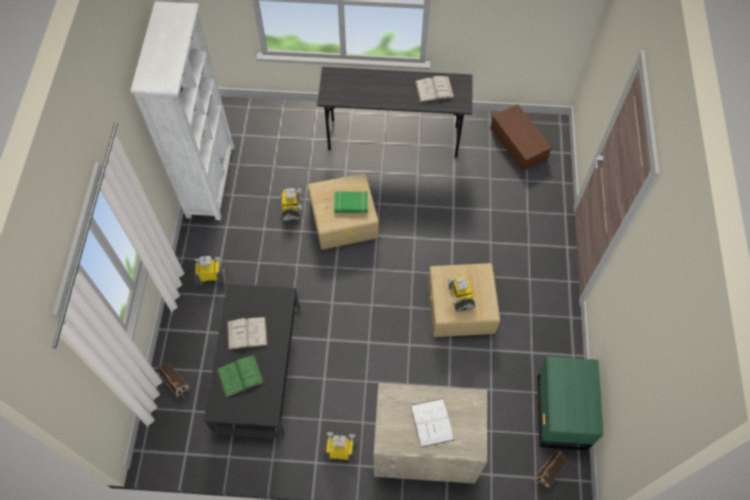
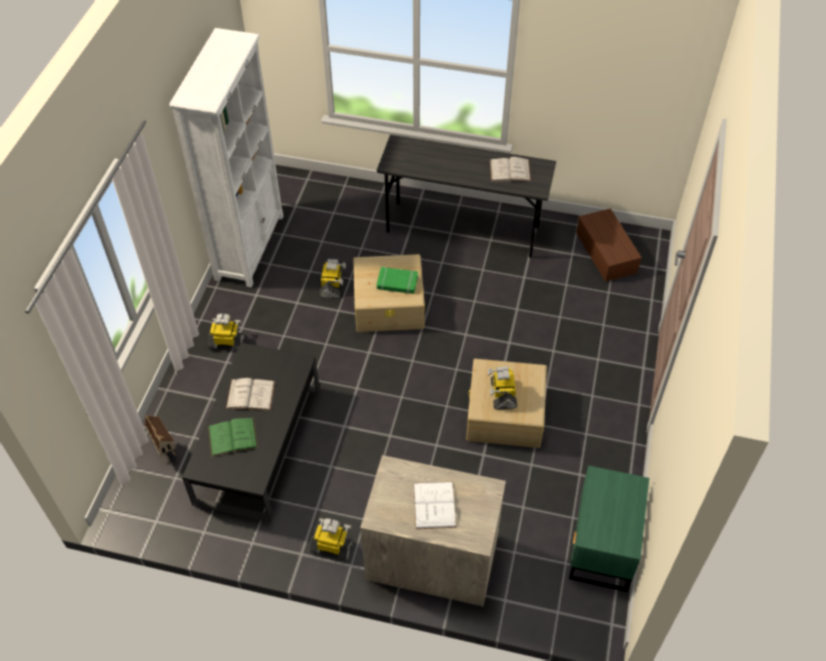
camera: 10 degrees right, 10 degrees down
(545, 475) = (570, 611): toy house -> none

